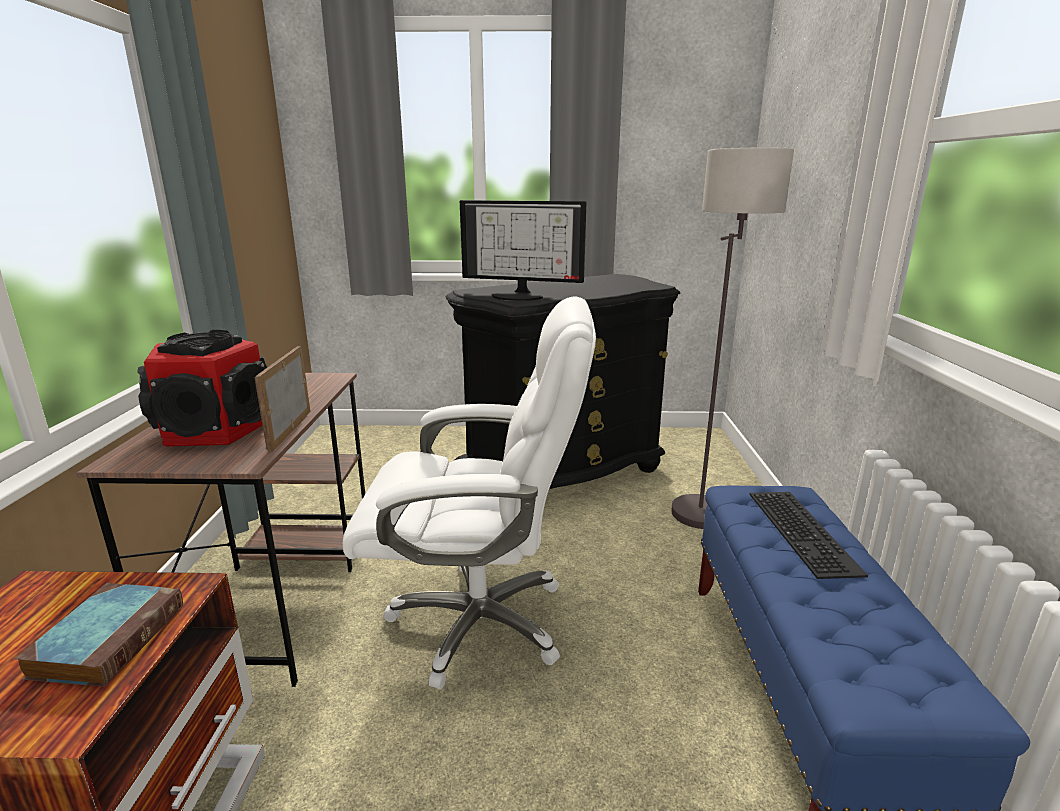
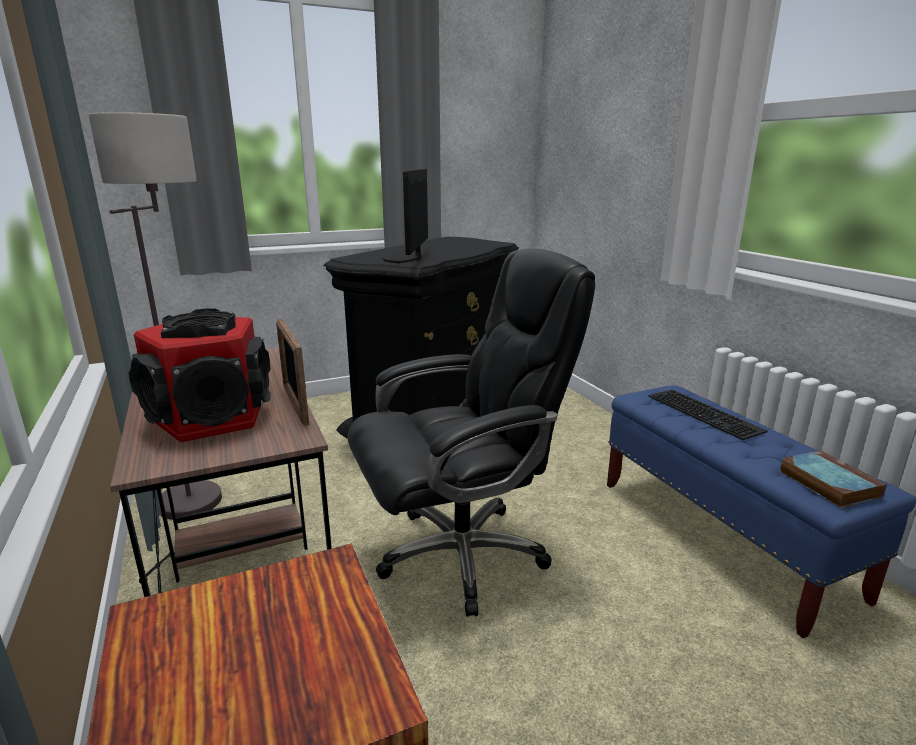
camera: 25 degrees left, 0 degrees up
(110, 638) = (314, 626): book -> book (826, 483)
(474, 621) = (458, 555): white office chair -> black office chair
(519, 296) = (405, 259): monitor -> monitor turned 105 degrees clockwise
(705, 506) = (563, 424): grey floor lamp -> grey floor lamp (200, 492)

